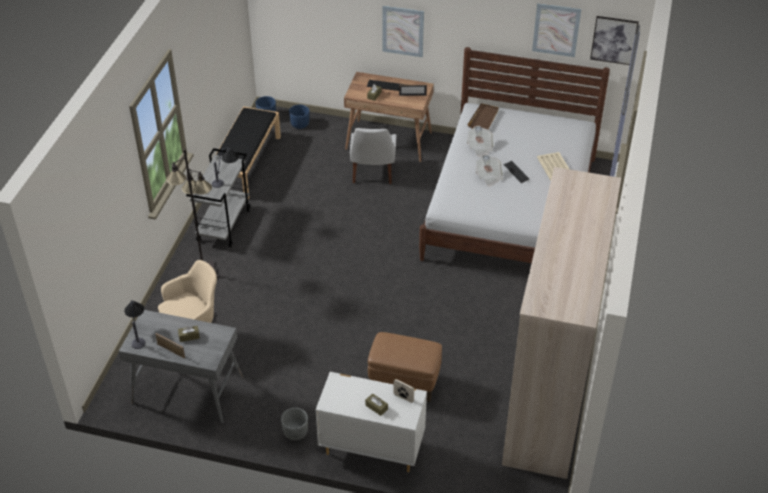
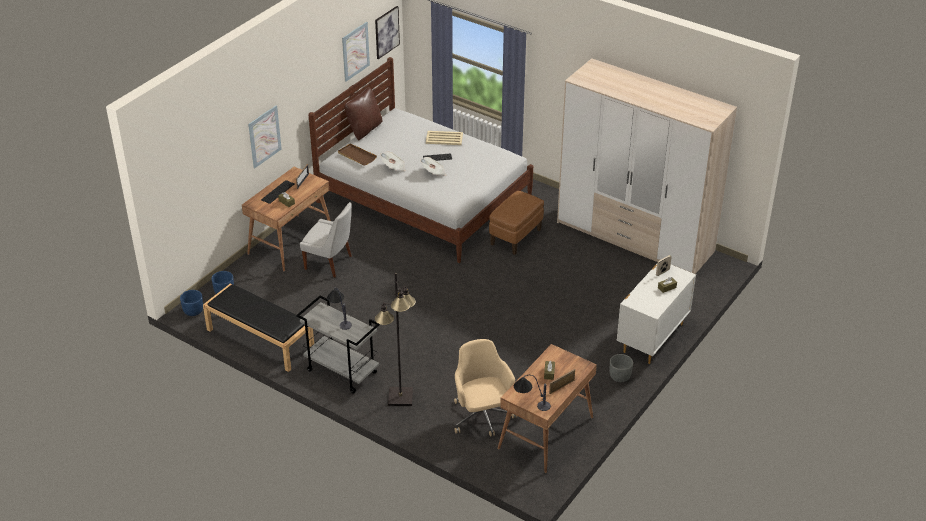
camera: 70 degrees left, 5 degrees down
(187, 390) = (546, 433): grey desk -> brown desk
(404, 382) = (592, 304): brown ottoman -> brown ottoman (516, 237)
(534, 112) = (364, 130): none -> brown pillow

